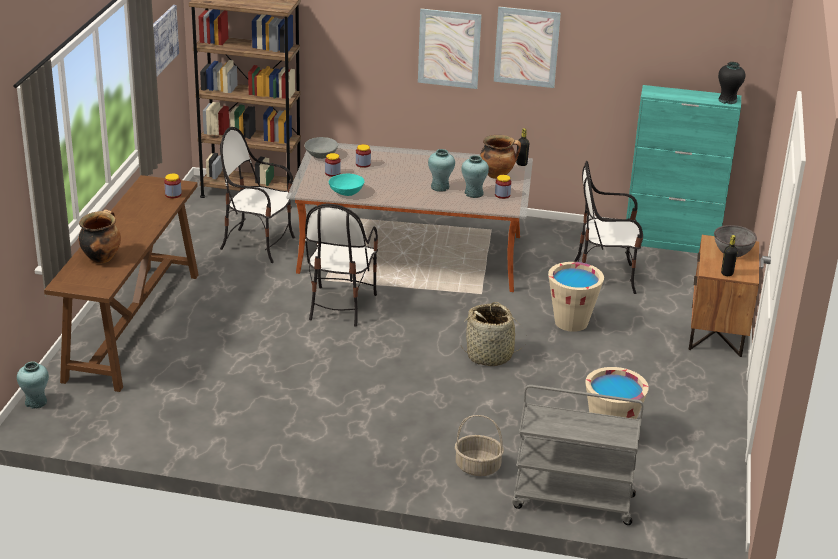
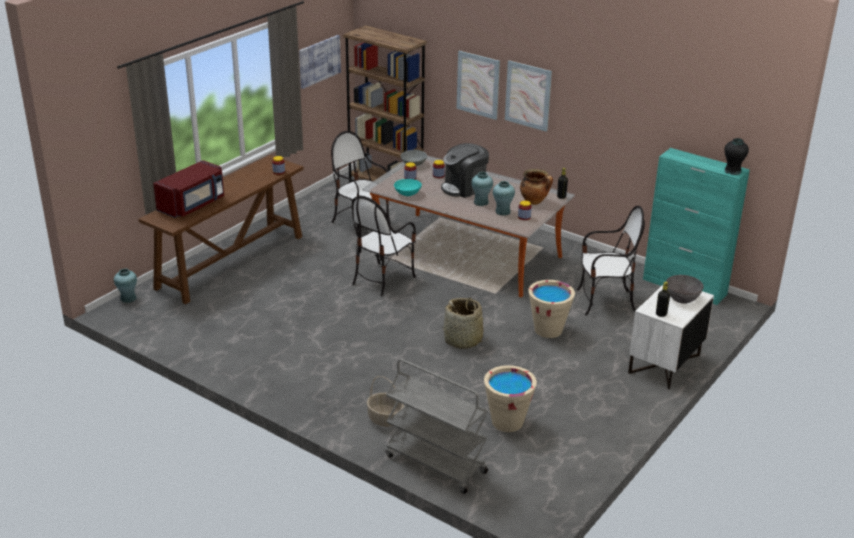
camera: 25 degrees right, 0 degrees up
(101, 257) = (193, 205): cooking pot -> red microwave
(406, 173) = (464, 188): none -> coffee machine
(526, 47) = (584, 102): picture -> picture (478, 85)
(604, 277) = (605, 302): chair -> chair turned 150 degrees clockwise
(717, 331) = (665, 364): brown nightstand -> white nightstand

